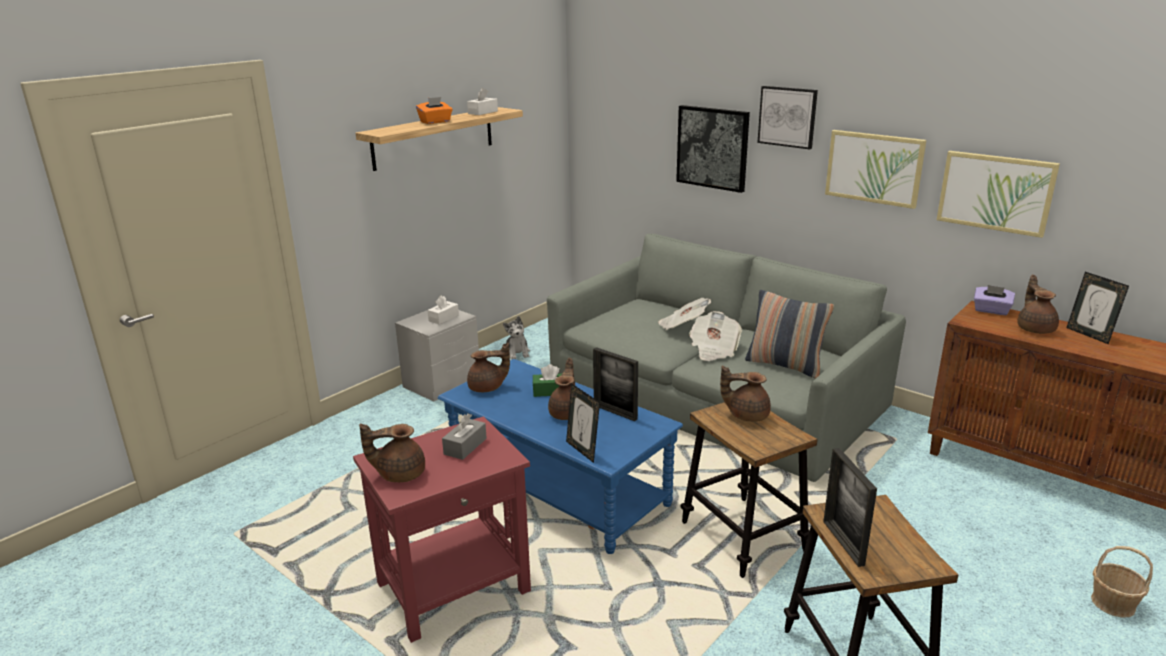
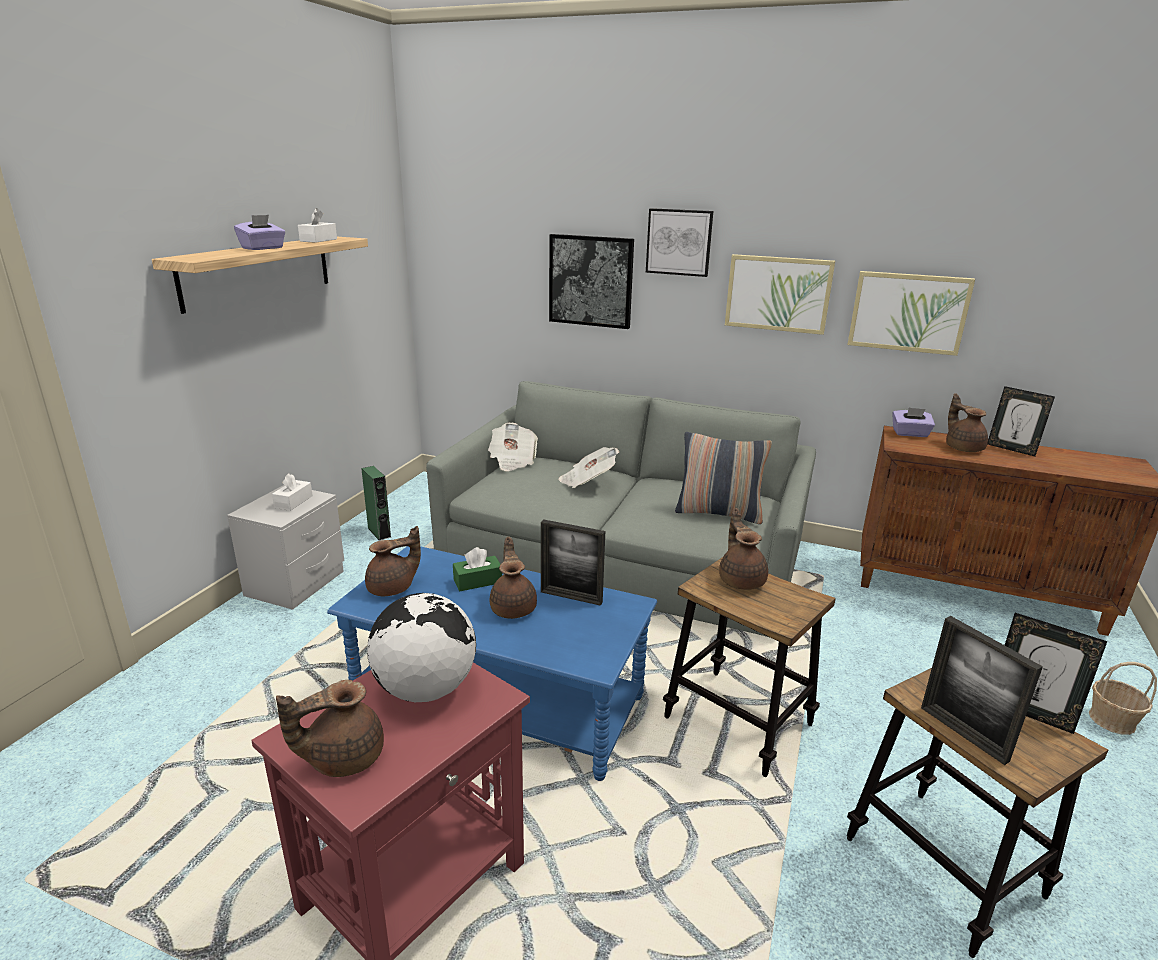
camera: 20 degrees left, 0 degrees up
(435, 122) = (263, 248): orange tissue box -> purple tissue box
(465, 446) = (425, 689): grey tissue box -> globe
(517, 352) = (379, 532): plush toy -> green speaker
(582, 450) = (559, 657): picture frame -> picture frame (1029, 713)
(713, 350) = (635, 504): newspaper -> newspaper (512, 460)
(746, 414) = (741, 579): brown teapot -> brown teapot turned 90 degrees clockwise

